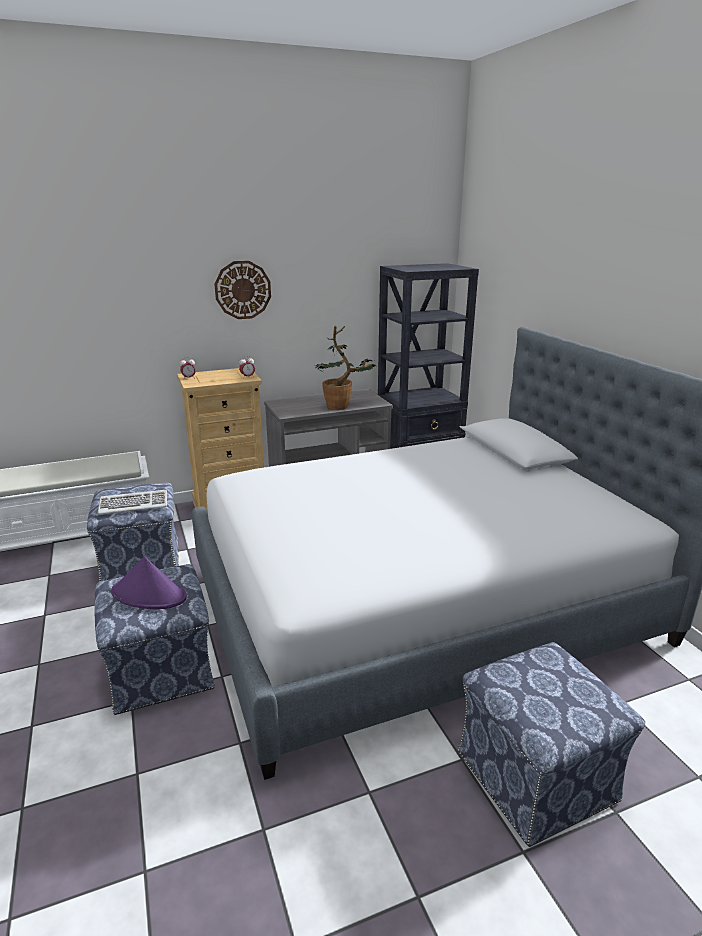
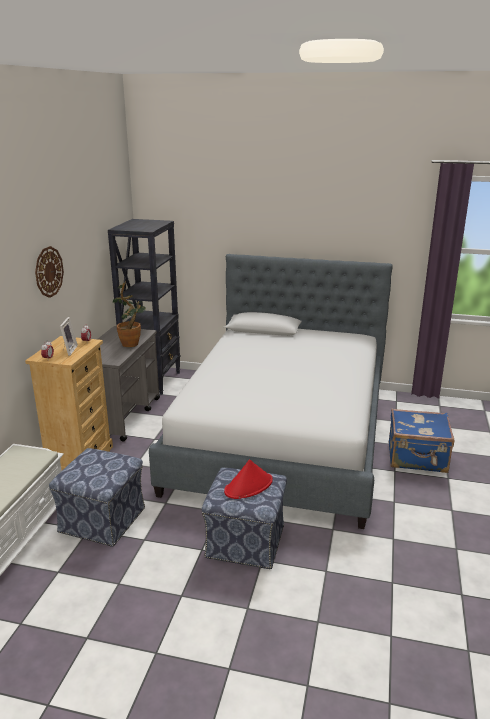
camera: 55 degrees left, 0 degrees up
(134, 504) = (111, 467): keyboard -> none
(149, 595) = (249, 486): purple hat -> red hat
(217, 378) = (68, 350): none -> picture frame
(537, 777) = (417, 458): ottoman -> blue suitcase

